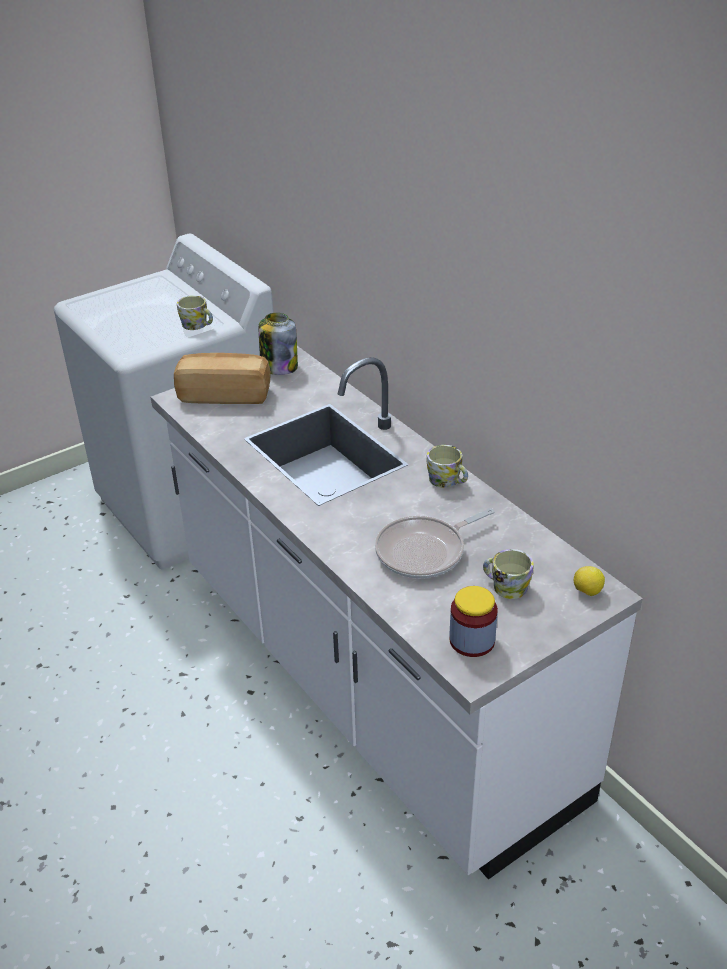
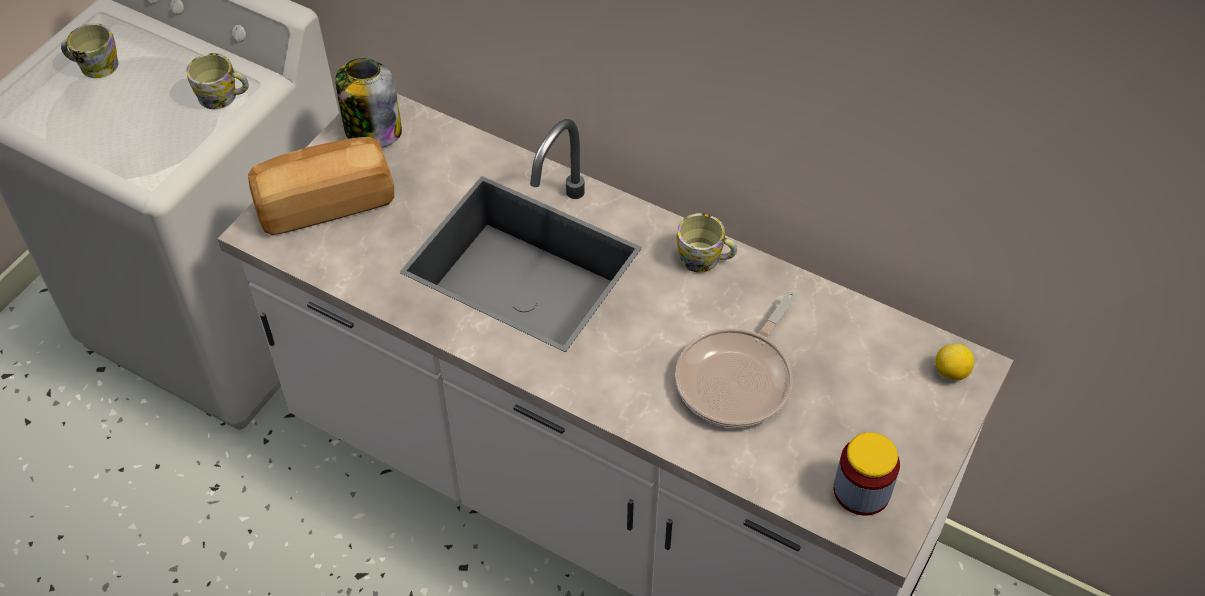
camera: 25 degrees left, 15 degrees up
(505, 586) = (857, 397): mug -> mug (94, 66)

